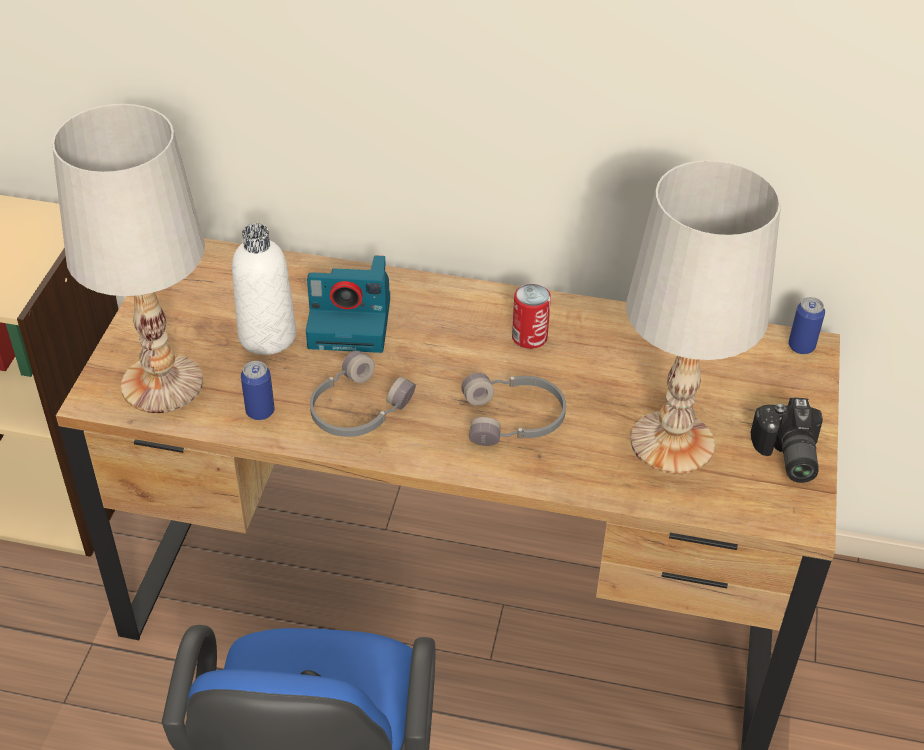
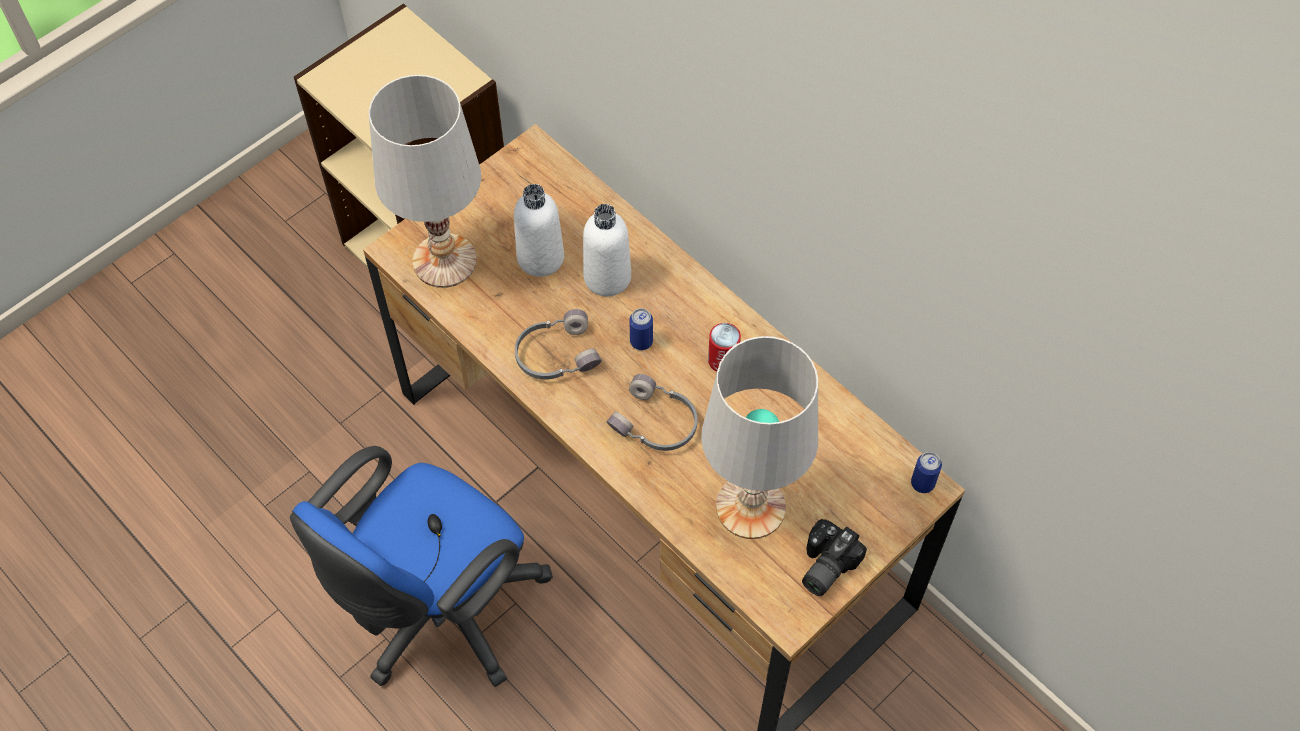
camera: 35 degrees right, 15 degrees up
(260, 411) = (491, 319): can -> can (641, 341)
(352, 322) = (607, 277): camera -> white bottle

